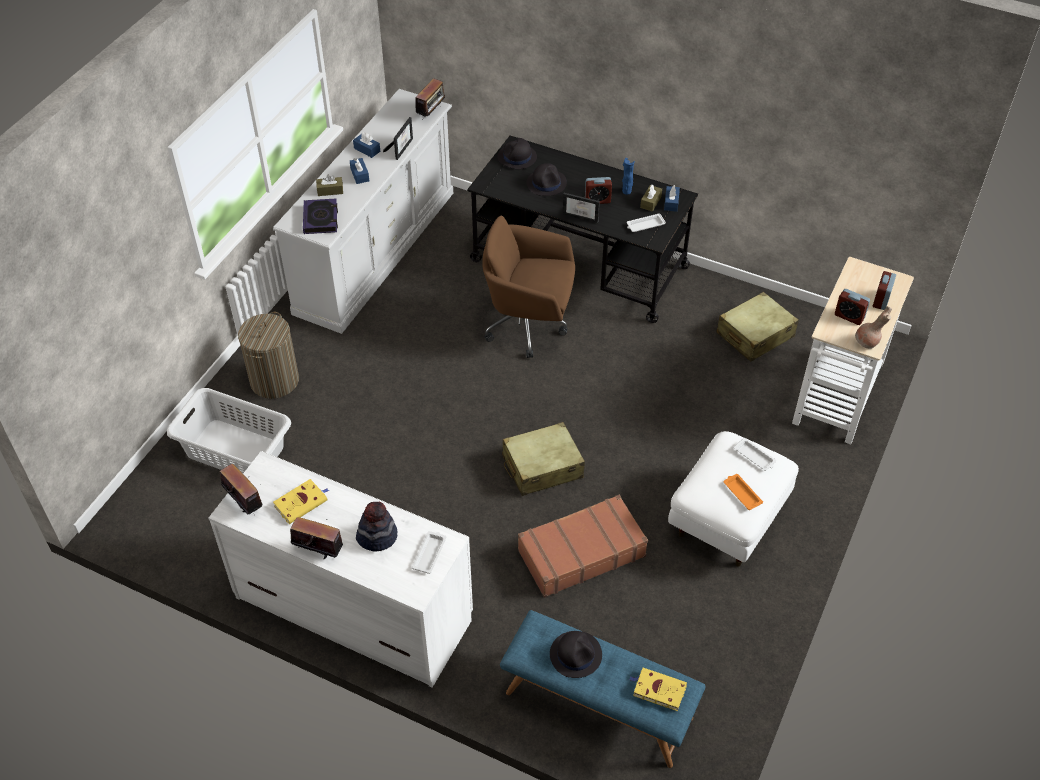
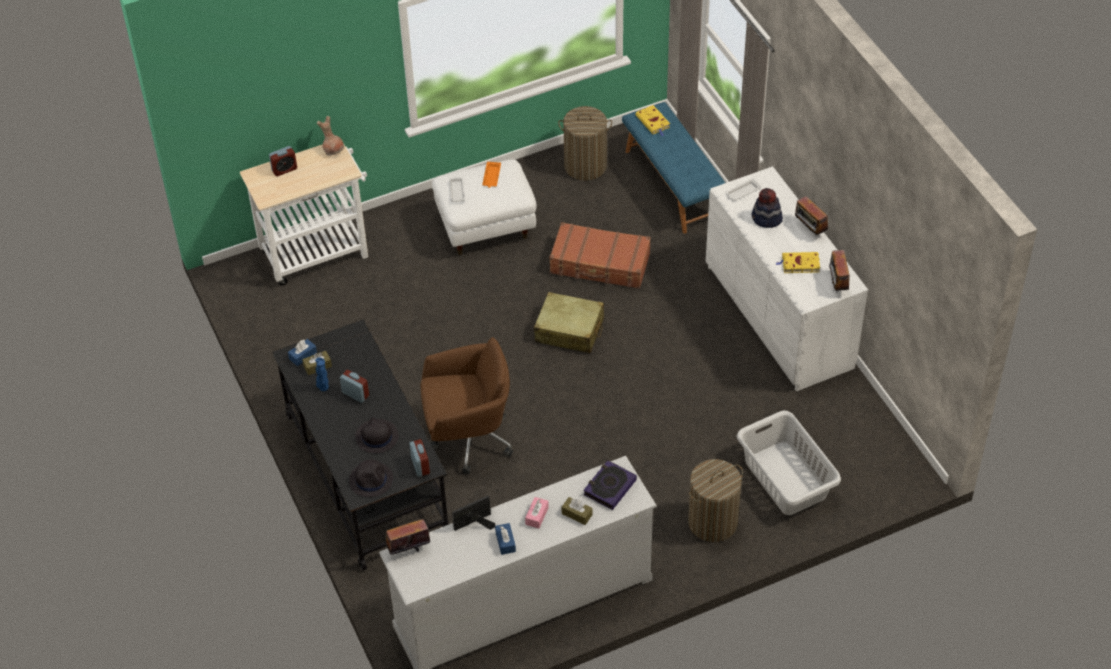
camera: 140 degrees left, 0 degrees up
(360, 175) = (537, 516): blue tissue box -> pink tissue box
(529, 328) = (468, 441): brown office chair -> brown office chair turned 60 degrees counterclockwise
(576, 654) = (681, 161): black hat -> none
(582, 216) = (384, 387): picture frame -> none
(645, 225) = (347, 349): white tray -> none
(713, 664) = (585, 166): none -> laundry basket
(754, 335) = (310, 329): beige suitcase -> none
(849, 316) = (320, 172): alarm clock -> alarm clock (420, 466)

